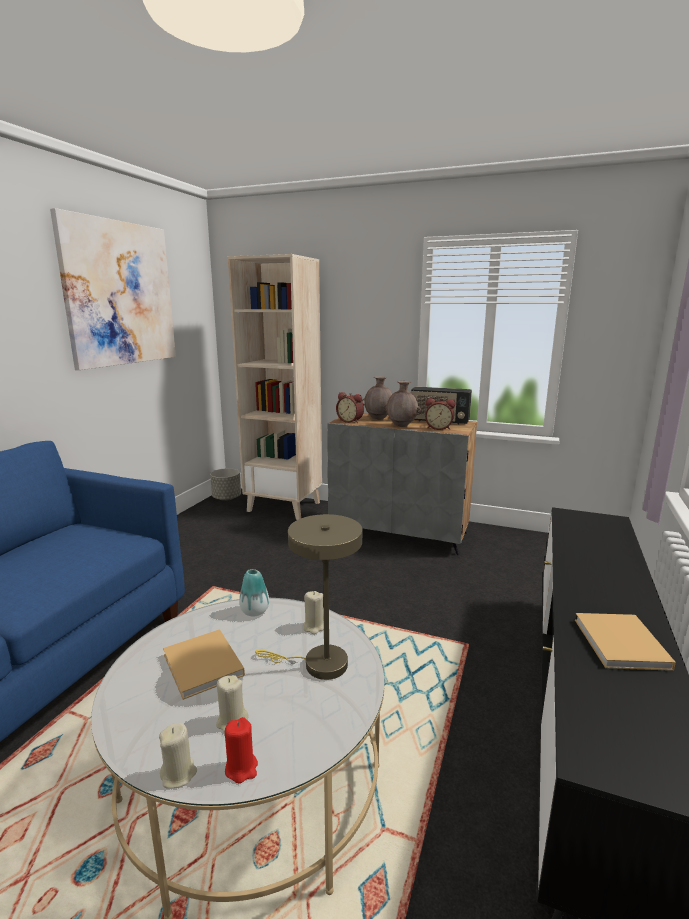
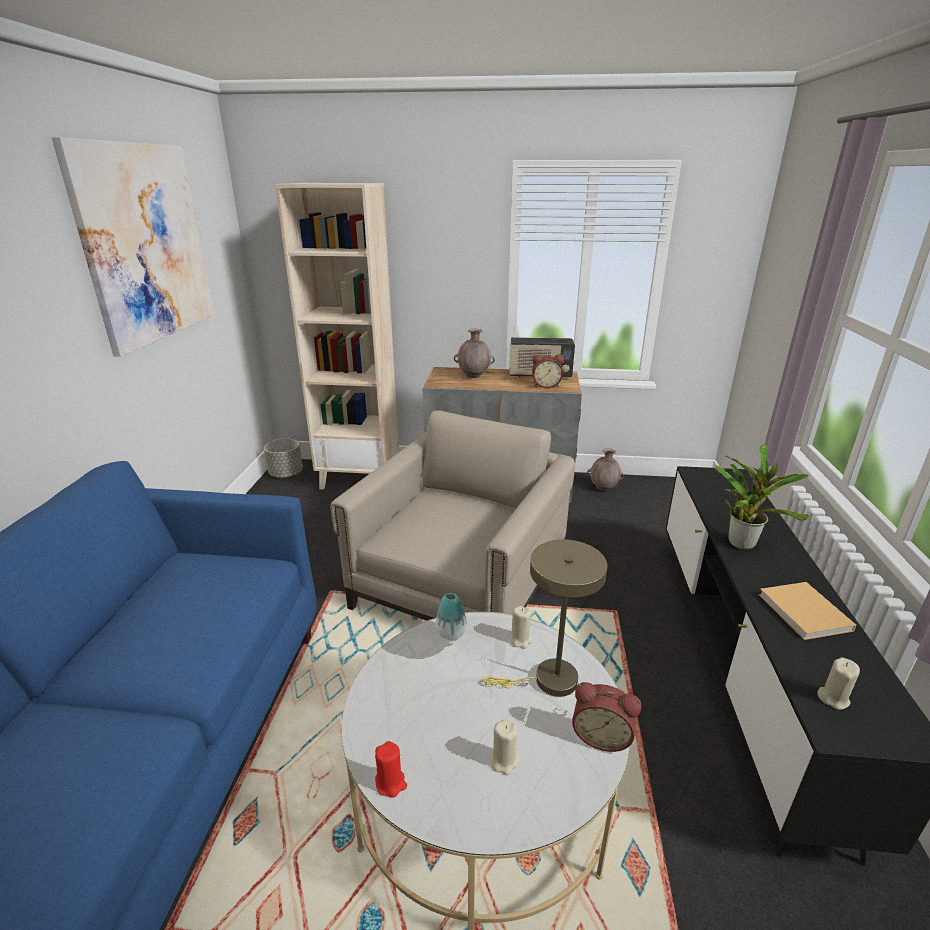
camera: 15 degrees left, 10 degrees up
(179, 774) = (489, 827): beige candle -> beige candle (833, 698)
(204, 666) = (439, 707): beige book -> none
(241, 768) = (543, 805): red candle -> red candle (391, 783)
(329, 596) = (462, 582): none -> beige armchair
(350, 421) = (446, 382): alarm clock -> alarm clock (602, 735)
(402, 426) = (505, 385): brown vase -> brown vase (603, 488)
(584, 574) = (742, 542): none -> potted plant

